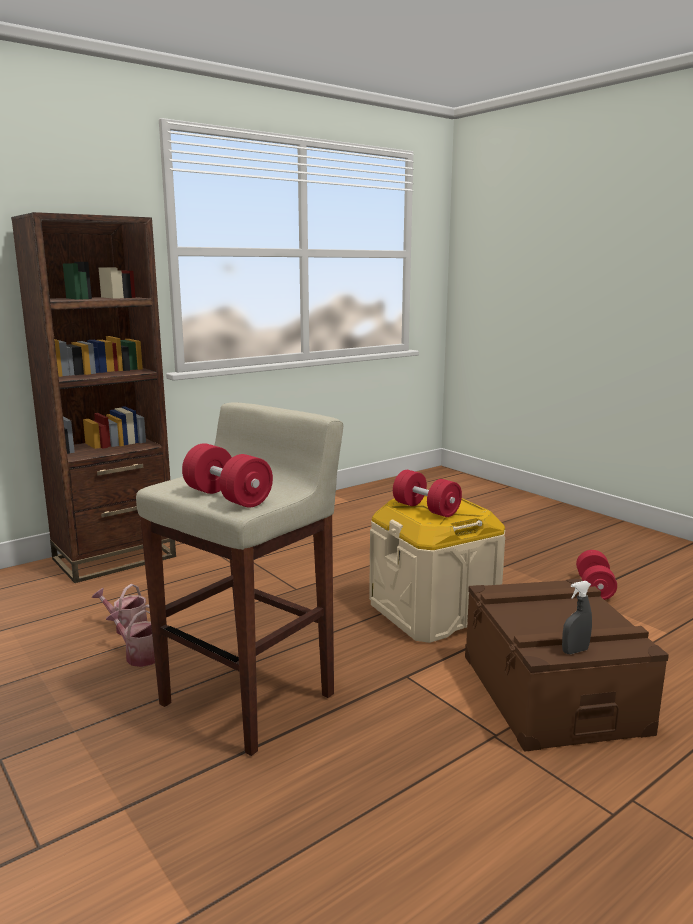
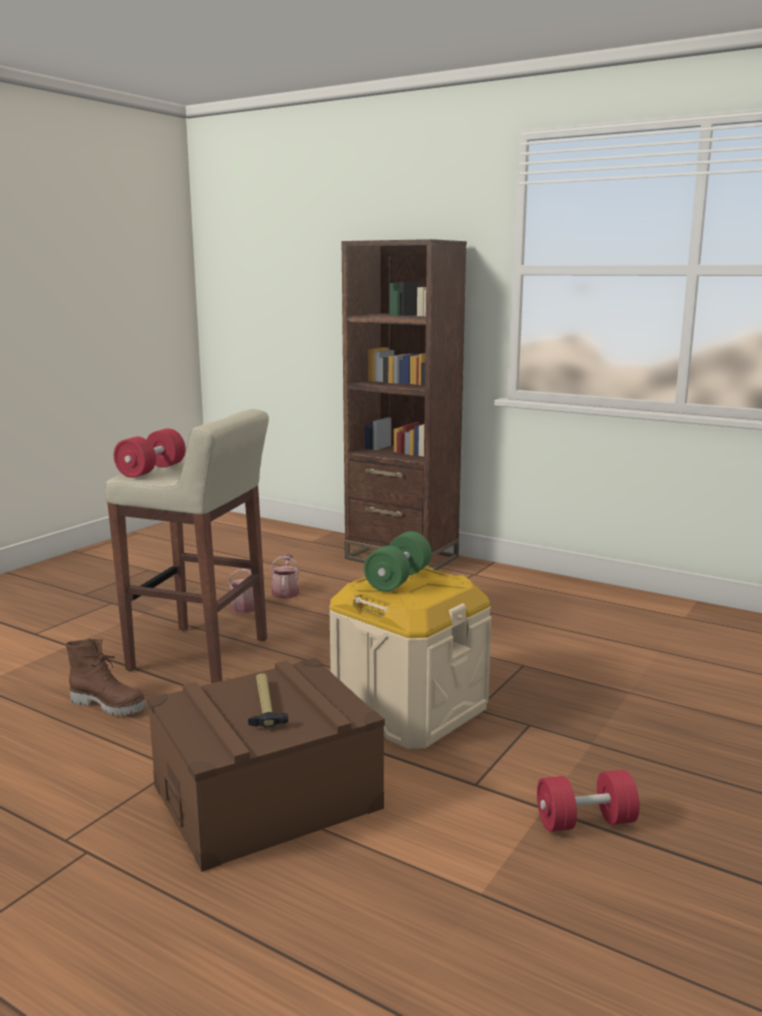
camera: 70 degrees right, 0 degrees up
(337, 774) = (109, 705): none -> brown boot
(426, 509) = (398, 580): red dumbbell -> green dumbbell
(554, 615) = (264, 705): none -> hammer
(575, 651) = (184, 718): grey spray bottle -> none

